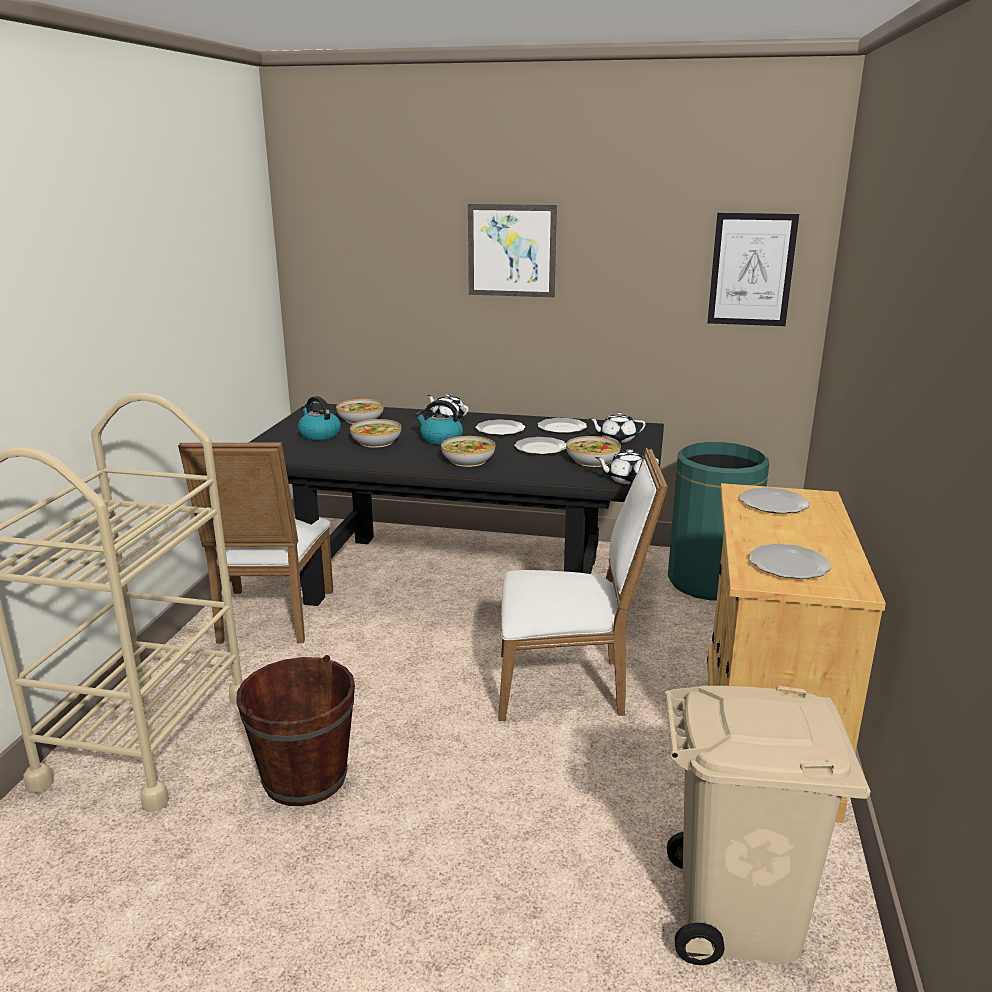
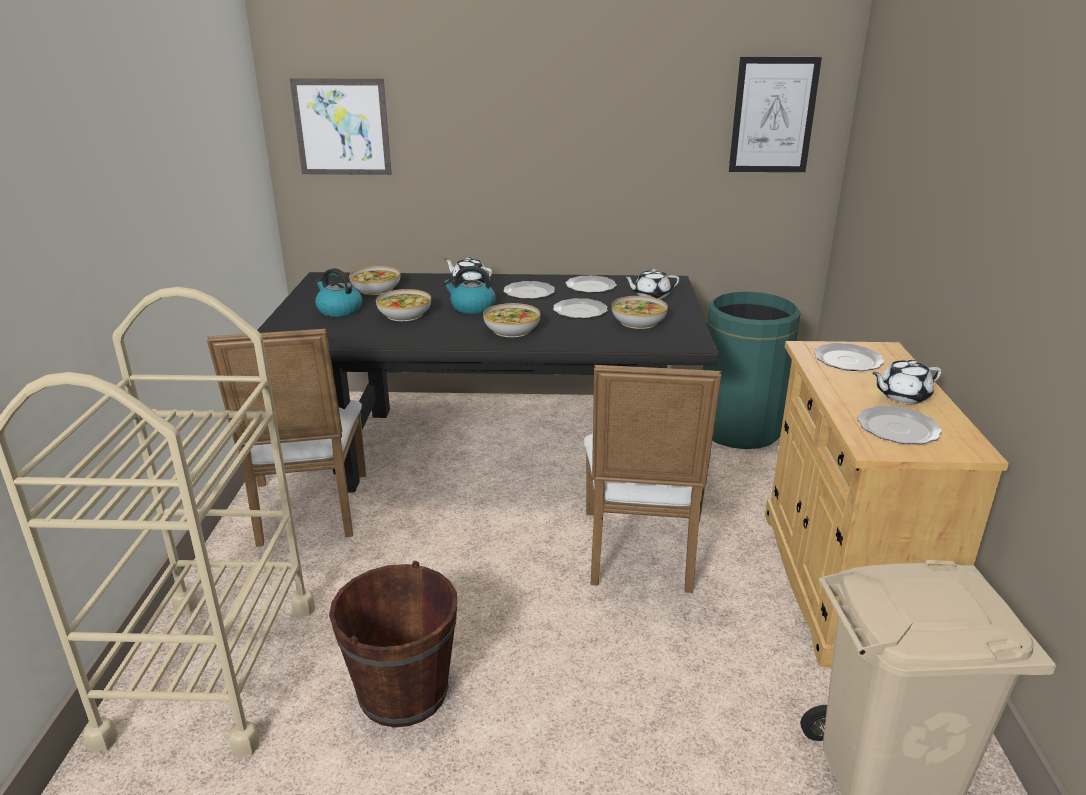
camera: 10 degrees left, 5 degrees up
(511, 250) = (526, 100): picture -> picture (342, 127)
(568, 686) = (641, 555): white chair -> white chair turned 105 degrees clockwise
(626, 479) = (682, 341): white teapot -> white teapot (902, 396)

